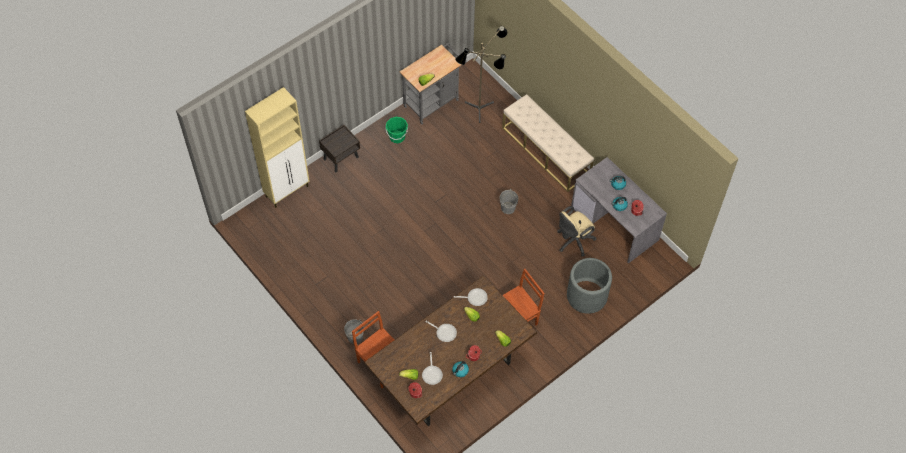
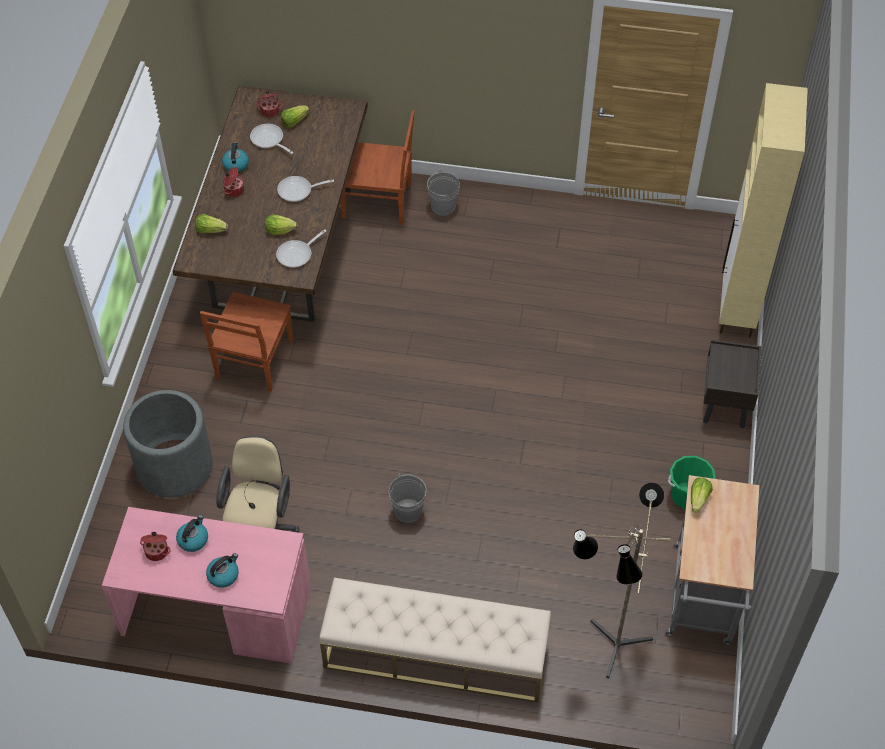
camera: 140 degrees right, 5 degrees down
(615, 223) = (215, 611): grey desk -> pink desk

